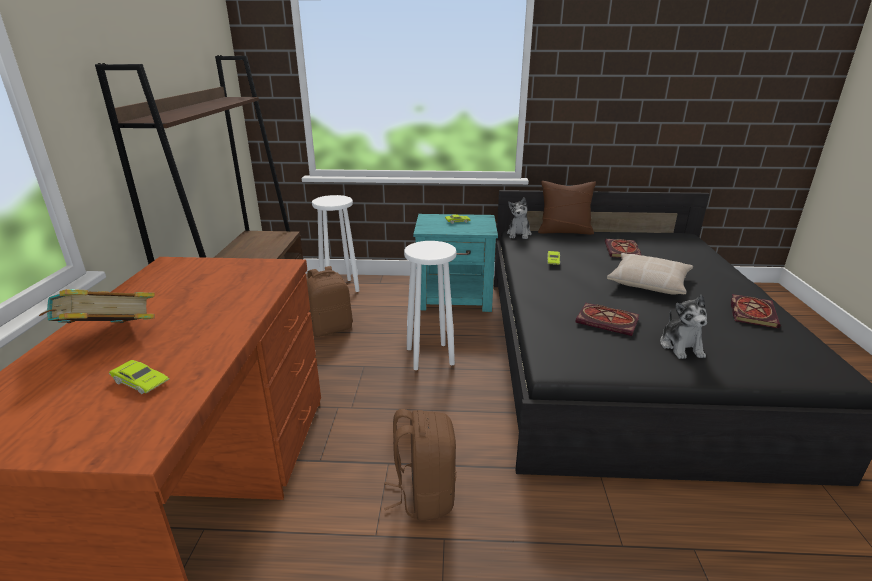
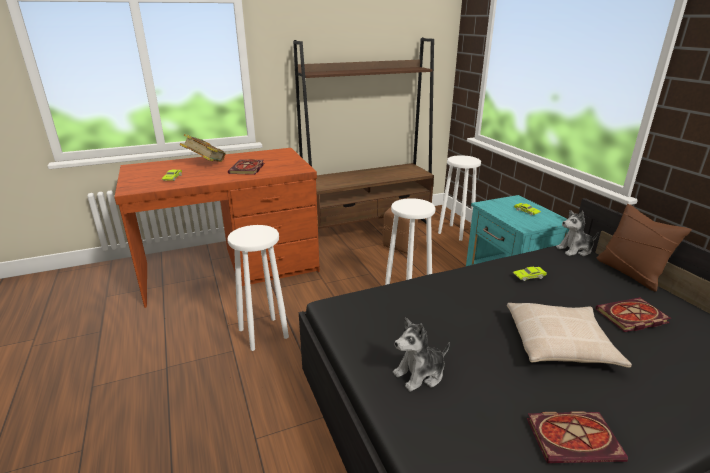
camera: 65 degrees right, 0 degrees up
(424, 495) = (264, 333): brown backpack -> white stool
(608, 321) = (430, 324): book -> book (247, 169)

